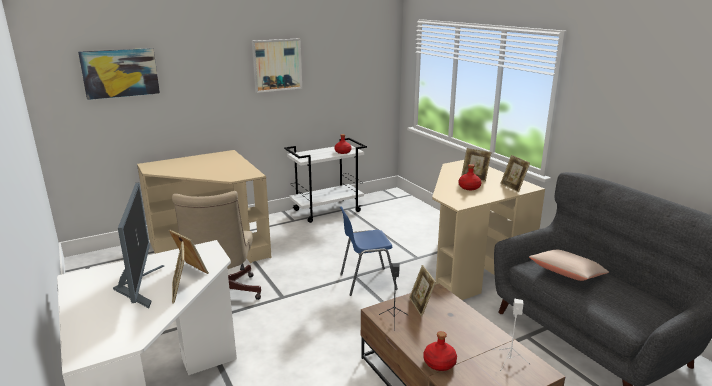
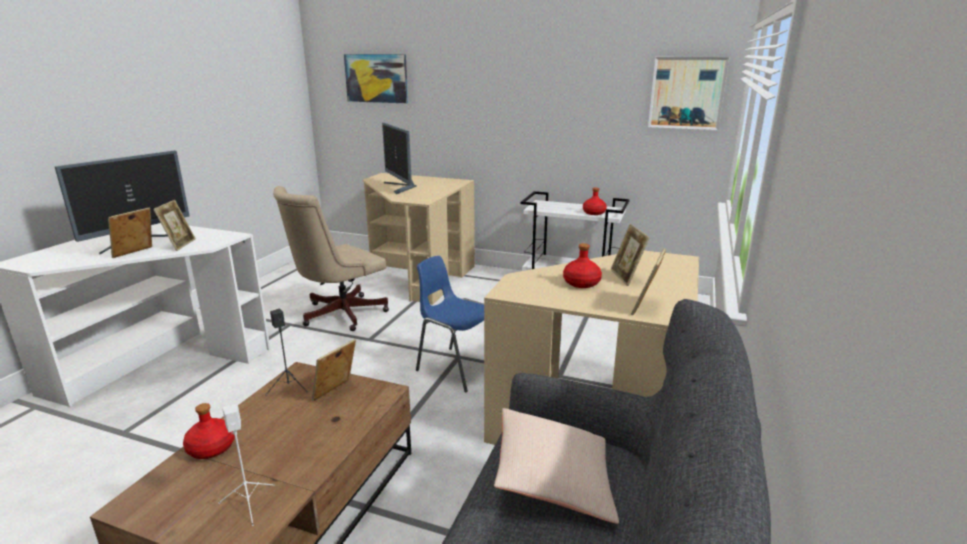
camera: 50 degrees right, 0 degrees up
(202, 170) = (401, 188): none -> monitor
(277, 65) = (537, 84): picture -> picture (687, 93)

